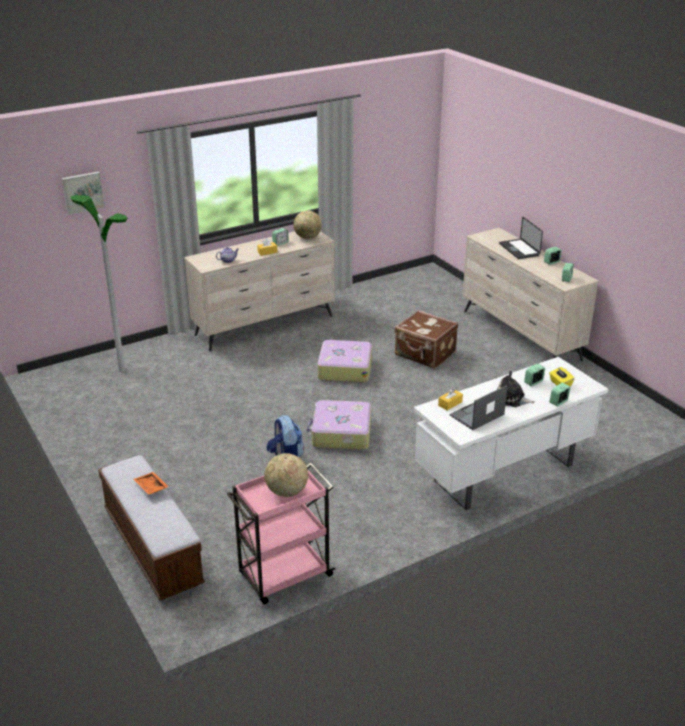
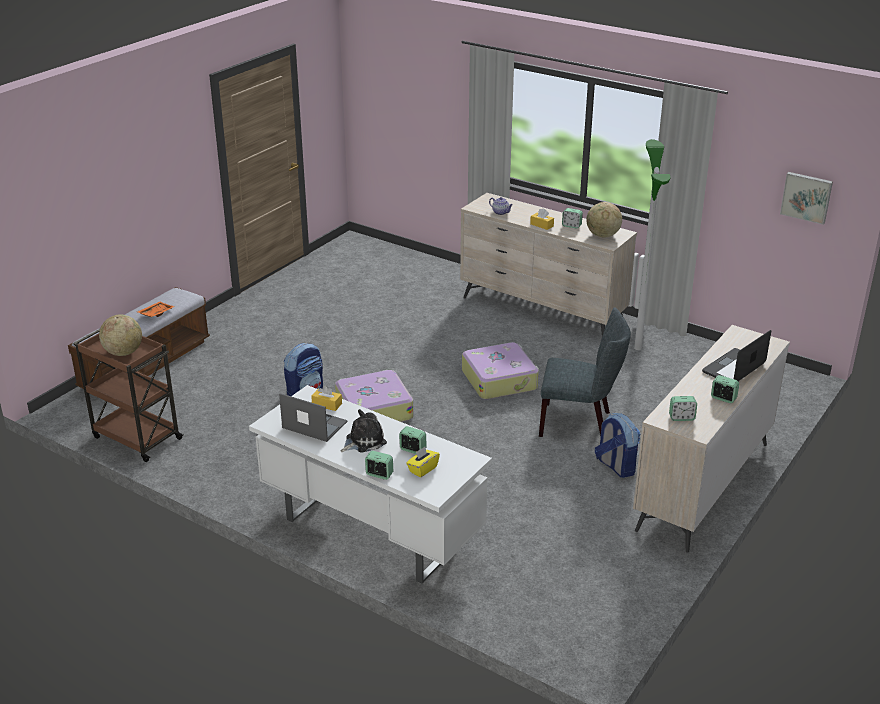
camera: 65 degrees right, 0 degrees up
(82, 192) = (417, 84): picture -> picture (806, 197)
(121, 370) = (392, 268): floor lamp -> floor lamp (637, 348)
(284, 575) = (136, 437): pink cart -> brown cart
(425, 354) = (580, 423): brown suitcase -> grey chair
(482, 357) = (615, 466): none -> backpack
(511, 399) = (363, 441): plush toy -> plush toy turned 60 degrees clockwise

